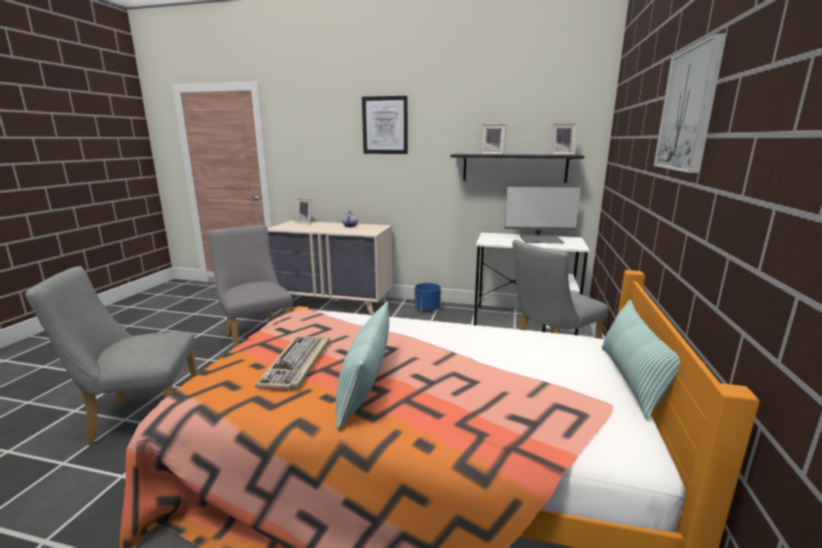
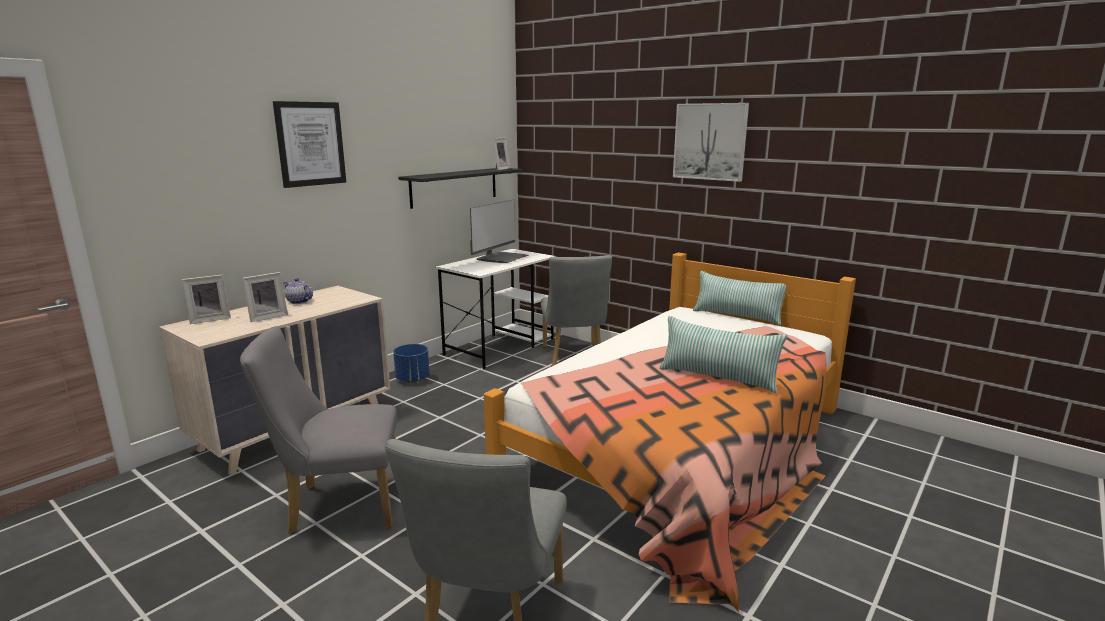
camera: 65 degrees left, 0 degrees up
(297, 364) = (666, 396): keyboard -> none
(492, 154) = (450, 174): picture frame -> picture frame (267, 317)

